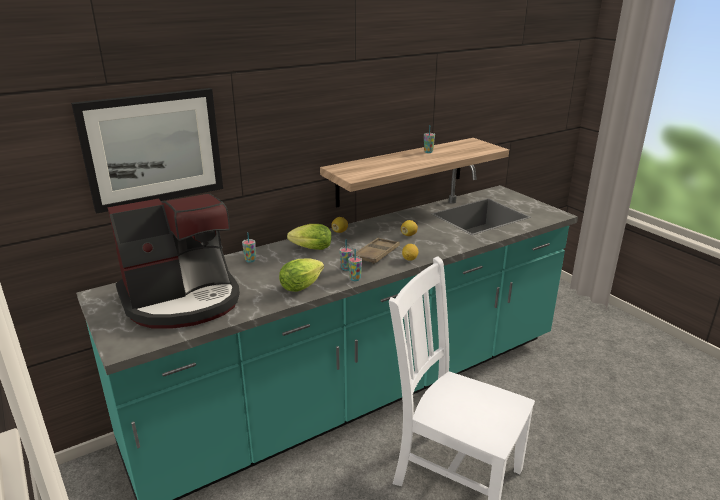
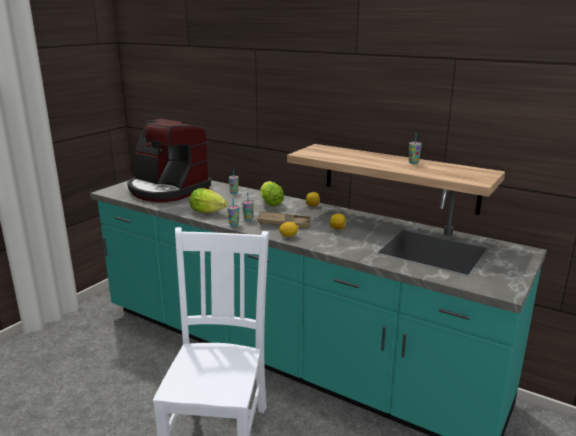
camera: 65 degrees right, 5 degrees down
(153, 148) = (205, 93): picture -> none

